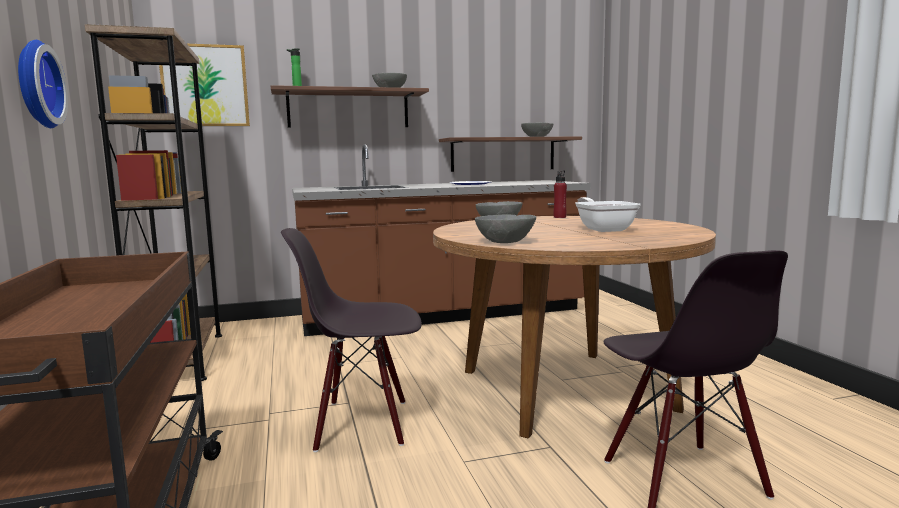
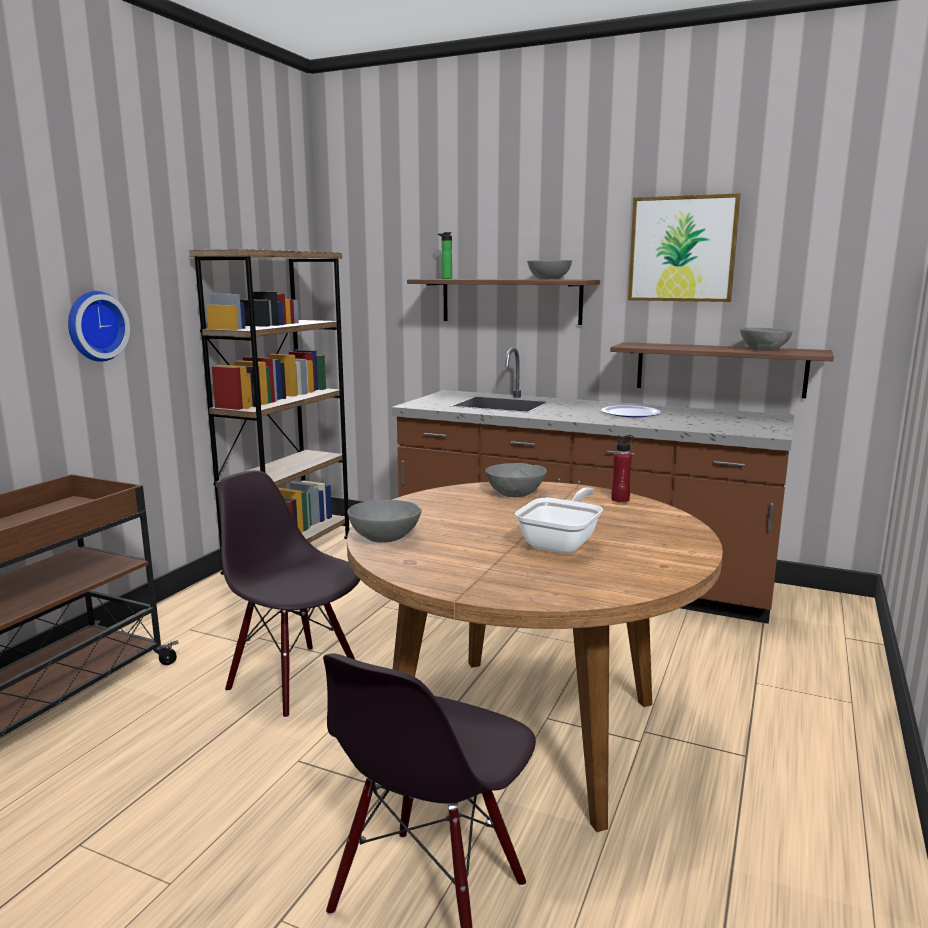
camera: 40 degrees right, 5 degrees up
(205, 86) = (369, 274): picture -> picture (682, 249)

